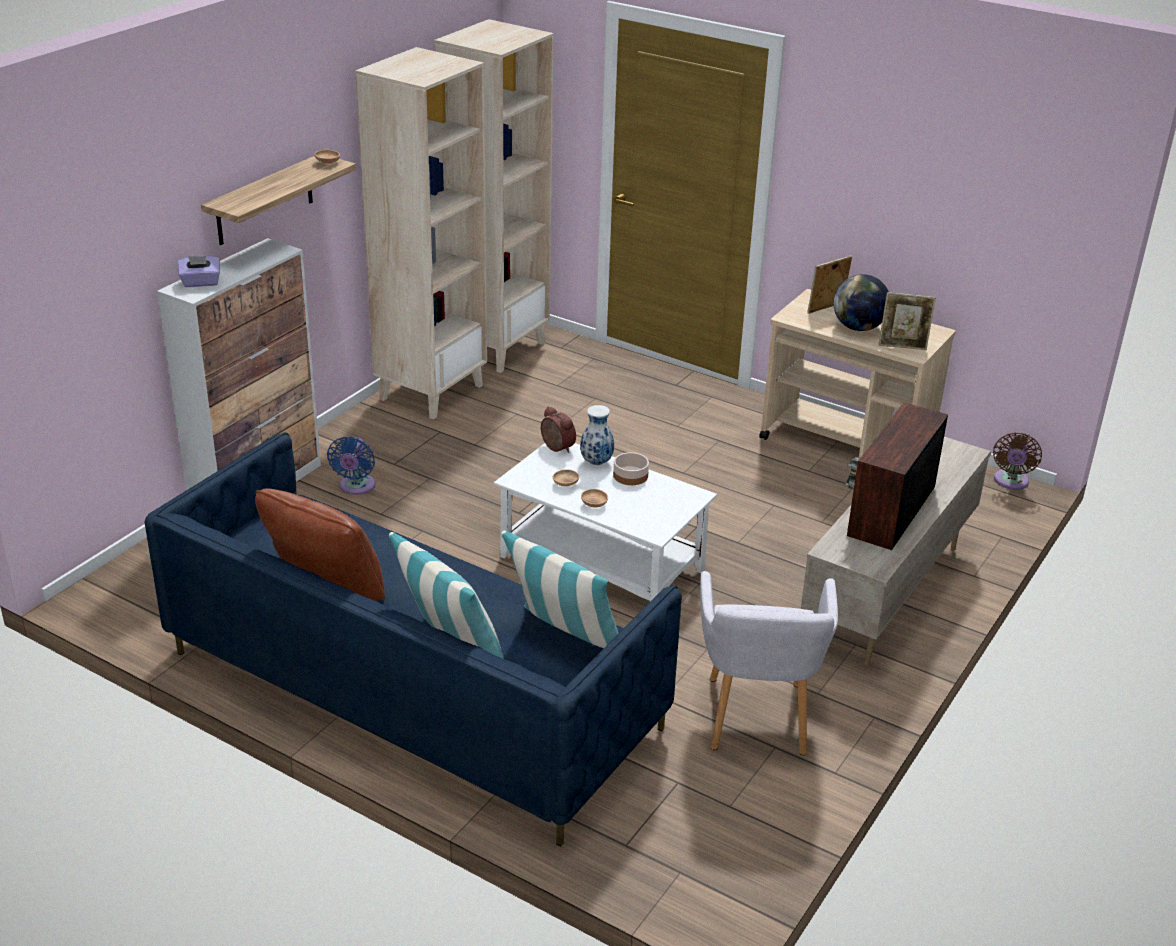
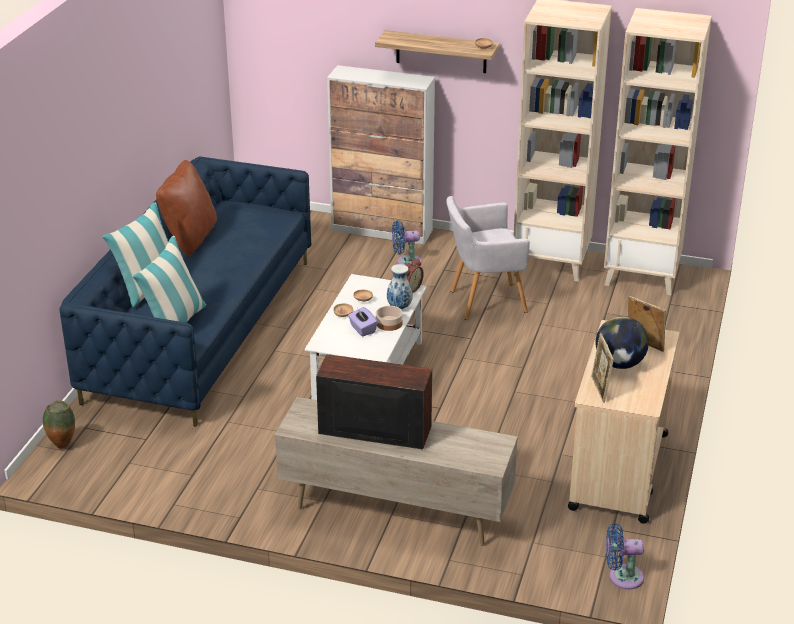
camera: 75 degrees right, 0 degrees up
(201, 283) = (355, 73): purple tissue box -> purple tissue box (362, 329)
(663, 876) = (62, 445): none -> vase
(755, 720) = (217, 463): grey armchair -> grey armchair (484, 301)
(1010, 482) = (622, 577): brown fan -> blue fan

